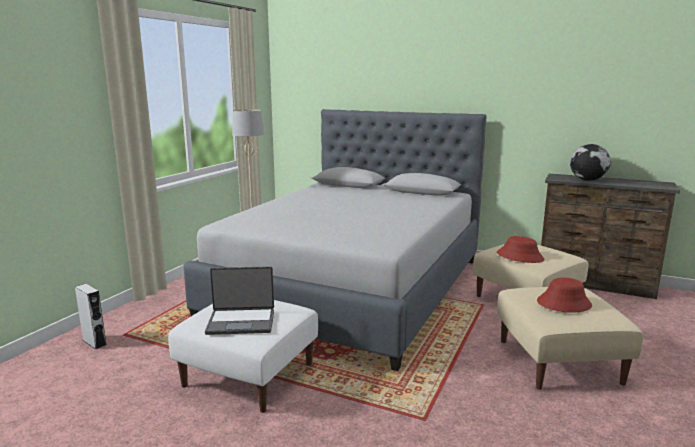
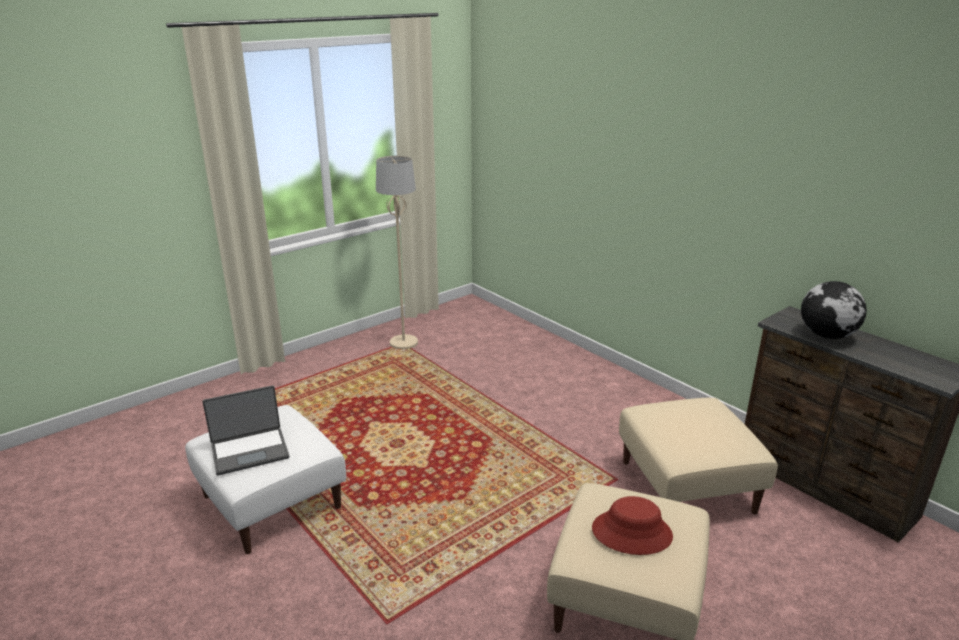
camera: 25 degrees right, 10 degrees up
(94, 342) = (176, 417): grey speaker -> none
(241, 322) = (250, 451): laptop -> laptop turned 45 degrees counterclockwise
(352, 287) = (480, 407): grey bed -> none
(520, 256) = (672, 430): red hat -> none

